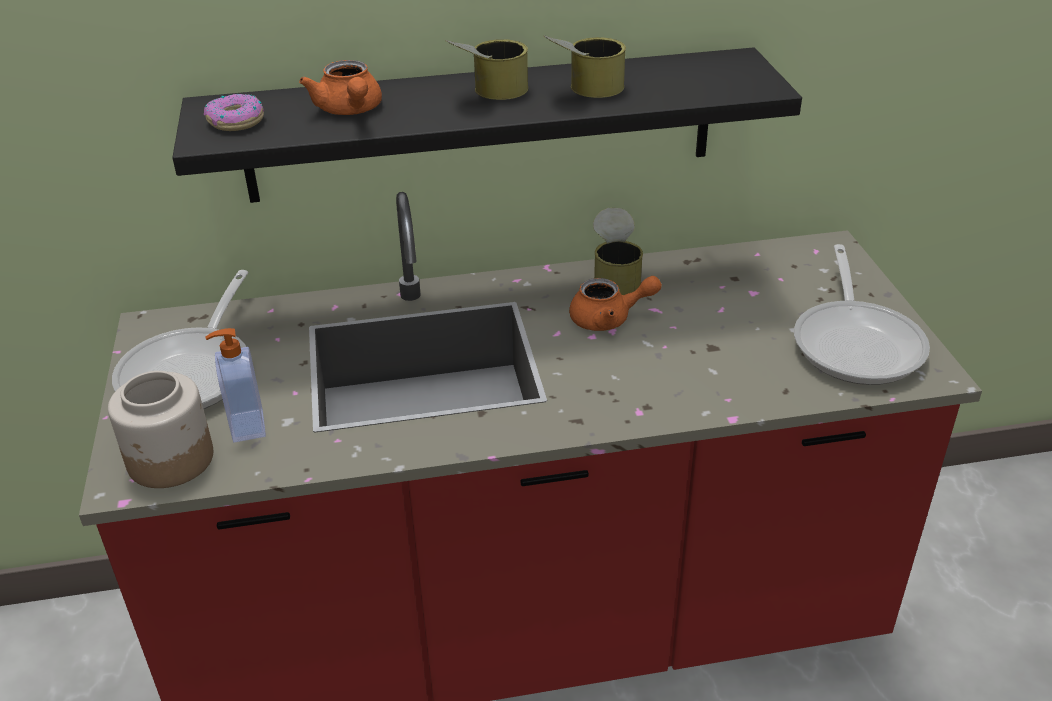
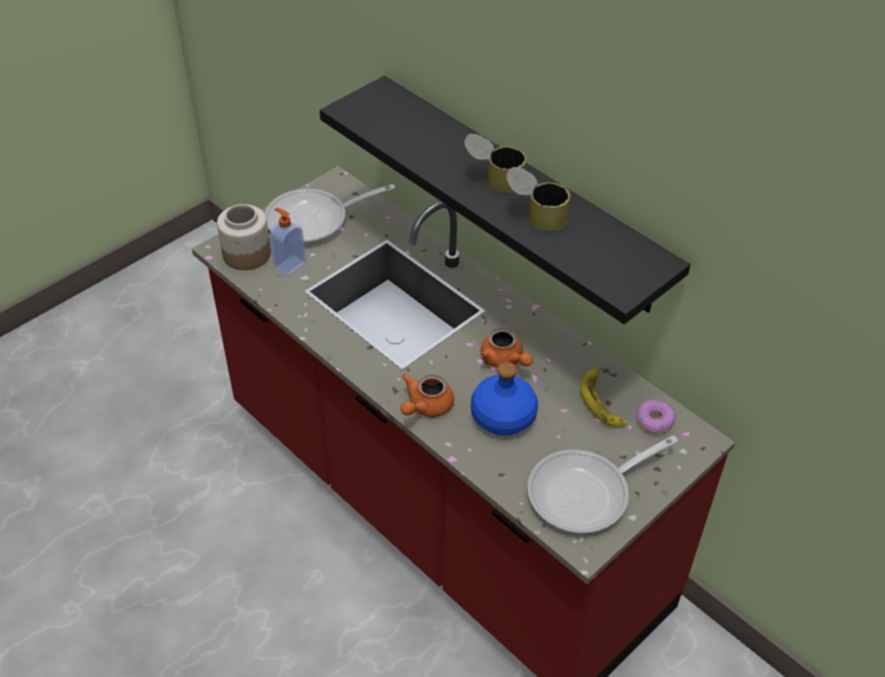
camera: 55 degrees right, 10 degrees up
(236, 121) = (373, 108): donut -> donut (654, 421)
(350, 111) = (422, 139): orange teapot -> orange teapot (425, 406)
(615, 275) = (556, 342): can -> none
(694, 354) = (502, 415): none -> blue bottle
(730, 281) = (602, 401): none -> banana

